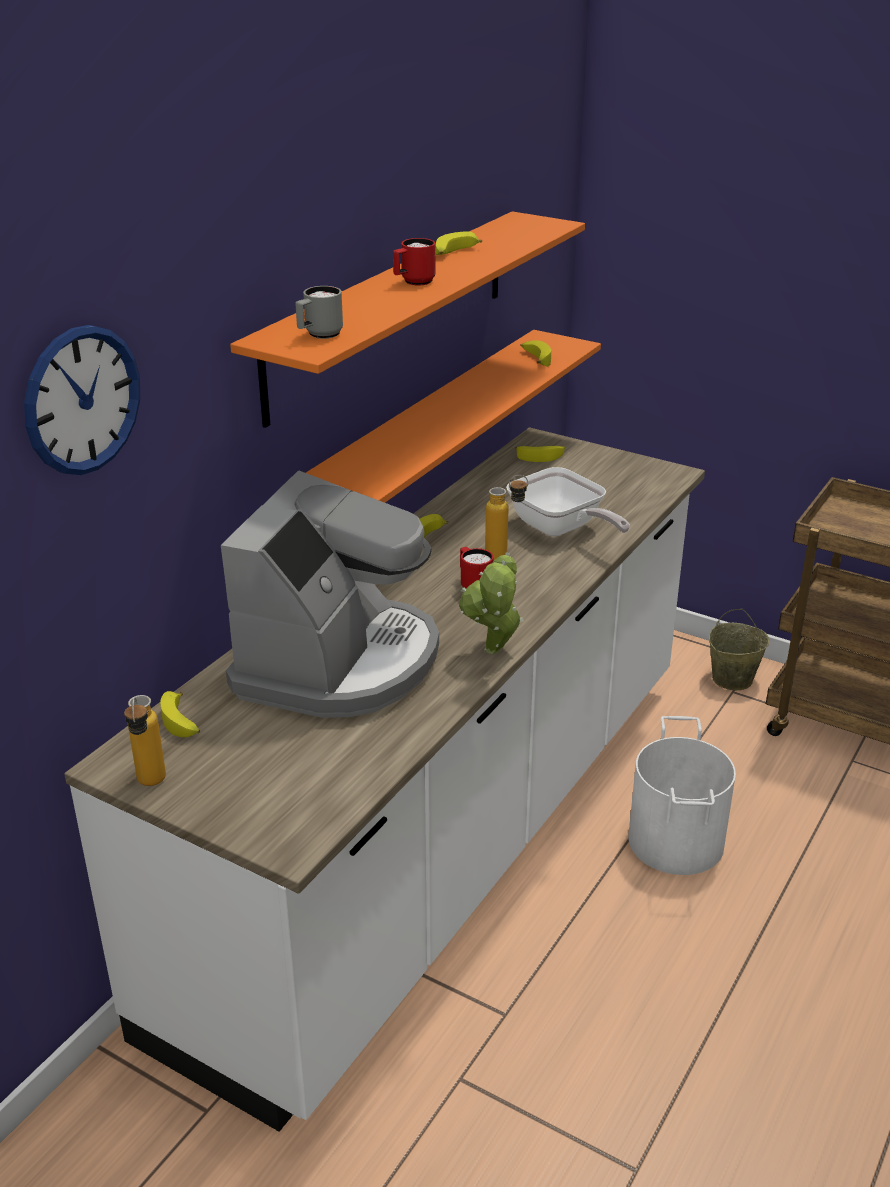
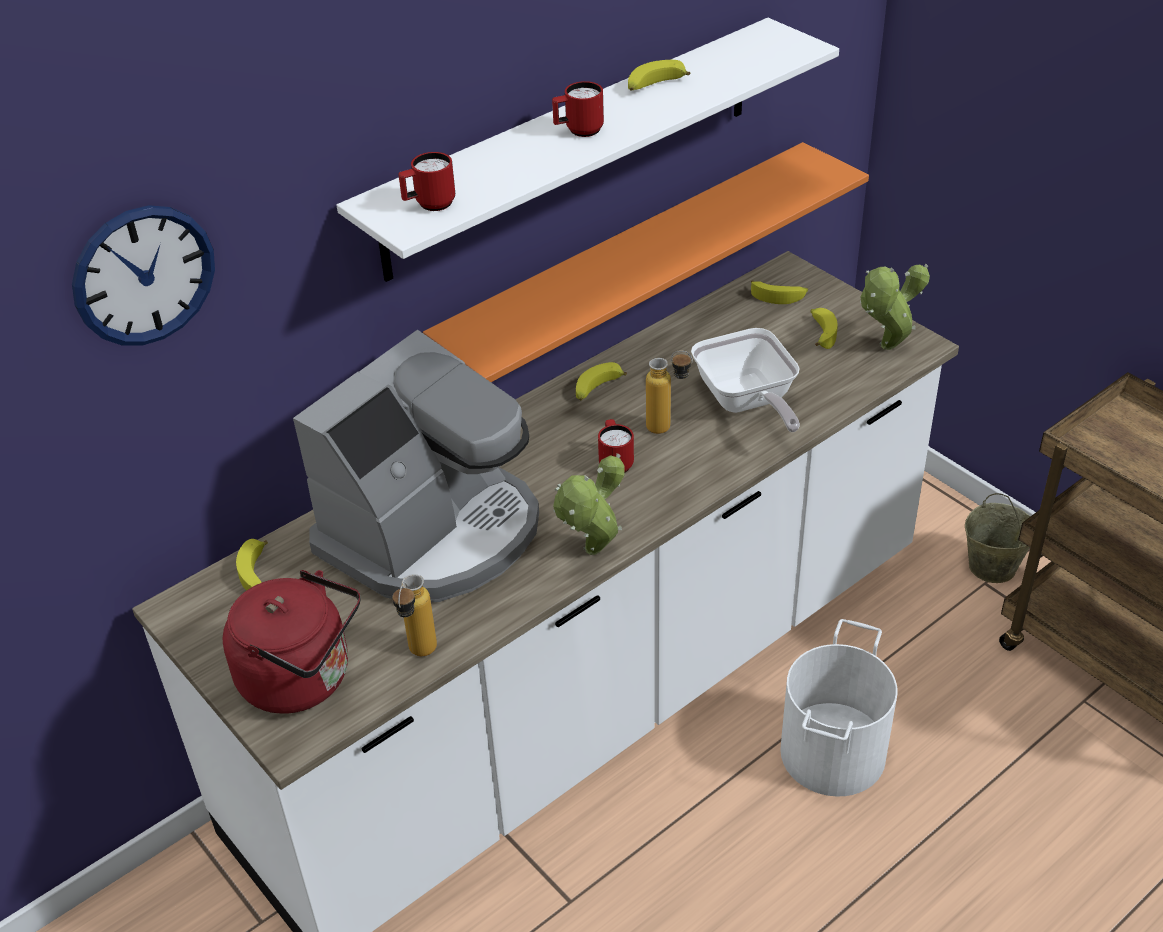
camera: 20 degrees right, 10 degrees up
(150, 786) = (198, 641): bottle -> bottle (419, 656)
(276, 795) = (303, 679): none -> red kettle
(319, 335) = (429, 205): grey mug -> red mug
(392, 311) = (573, 147): orange shelf -> white shelf
(535, 359) = (778, 189): banana -> banana (821, 332)
(649, 479) = (885, 349): none -> potted plant

